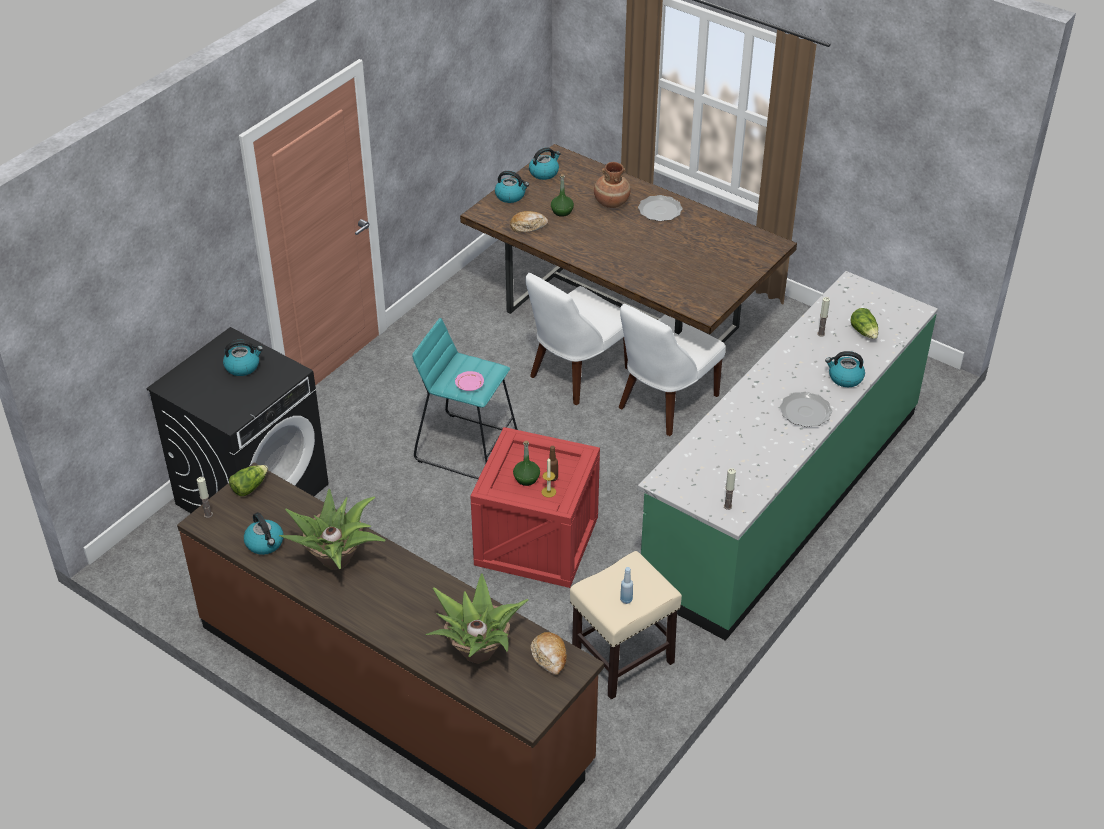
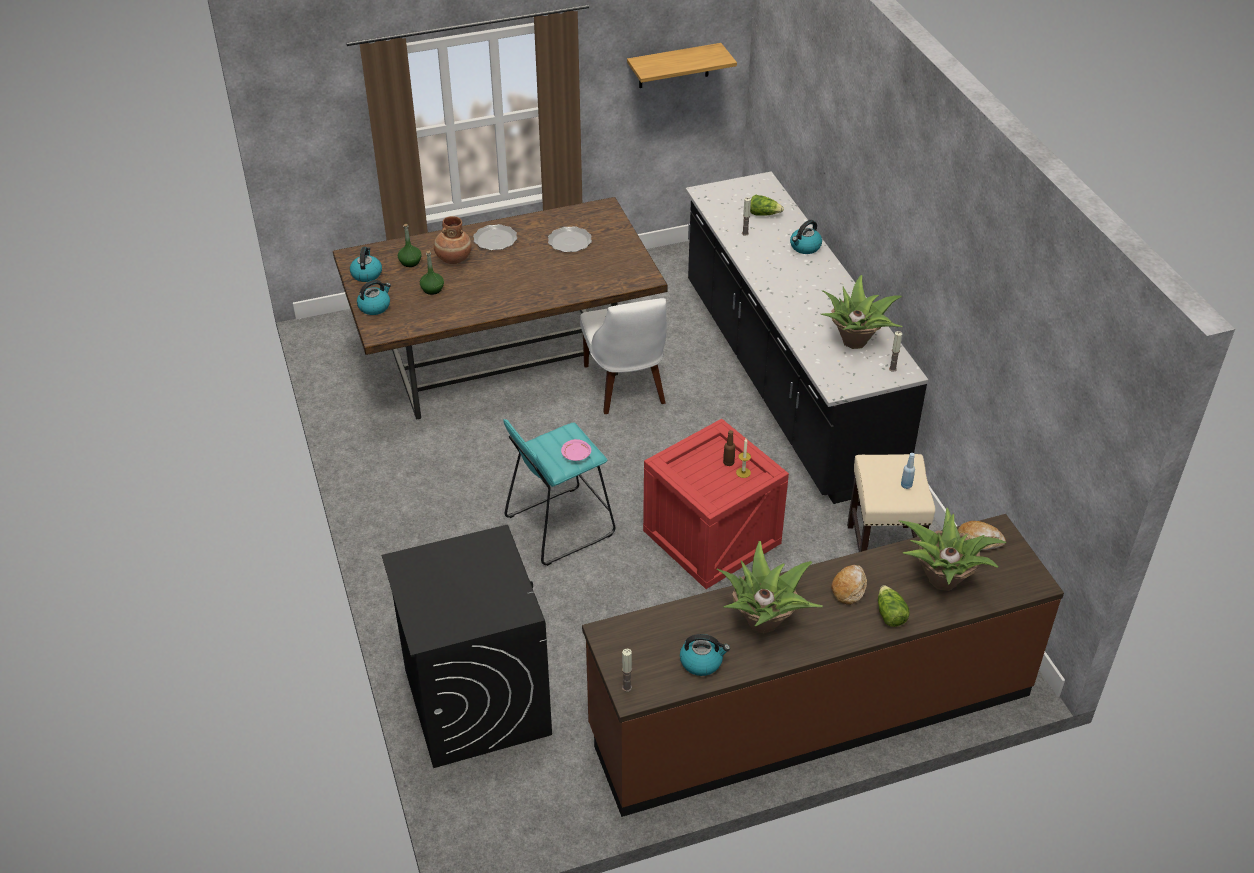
camera: 55 degrees left, 0 degrees up
(243, 366) = (452, 569): kettle -> none
(249, 487) = (615, 642): lettuce -> lettuce (889, 614)
(526, 478) = (716, 478): green bottle -> green bottle (410, 262)
(528, 226) = (429, 316): bread -> bread (849, 588)
(575, 374) = (539, 418): white chair -> none
(742, 466) = (855, 340): none -> potted plant
(782, 497) = (786, 381): green counter -> black counter
(805, 412) = (824, 282): plate -> plate (570, 241)
(917, 154) = (674, 66): none -> shelf

